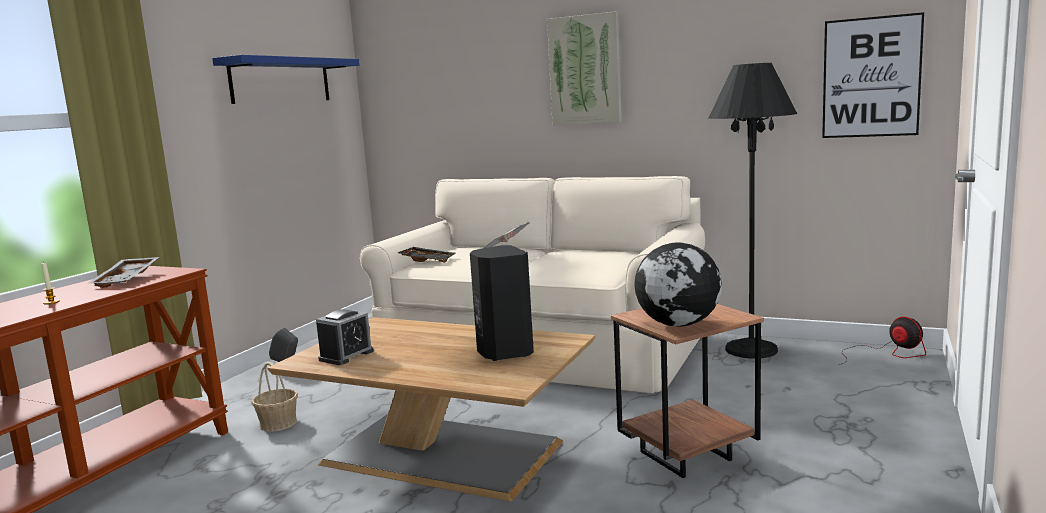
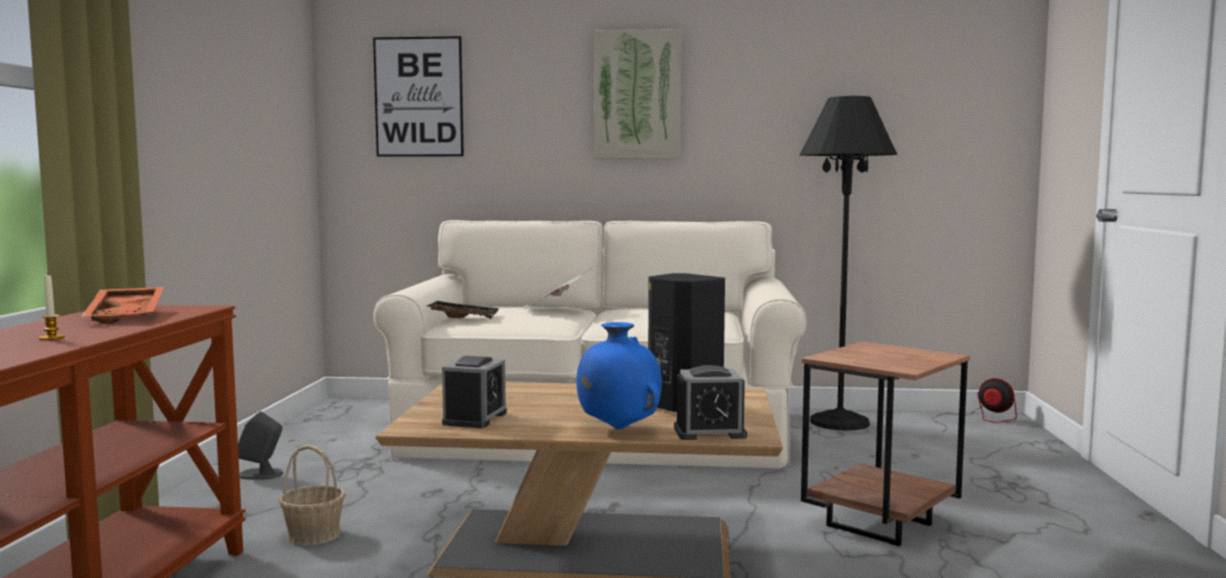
camera: 20 degrees left, 5 degrees down
(128, 279) = (128, 316): grey tray -> orange tray
(281, 81) = (244, 72): blue shelf -> none
(428, 372) = (618, 429): none -> blue vase
(488, 381) = (709, 432): none -> alarm clock
(679, 324) = (895, 363): globe -> none
(871, 77) = (957, 123): picture -> picture (419, 97)

